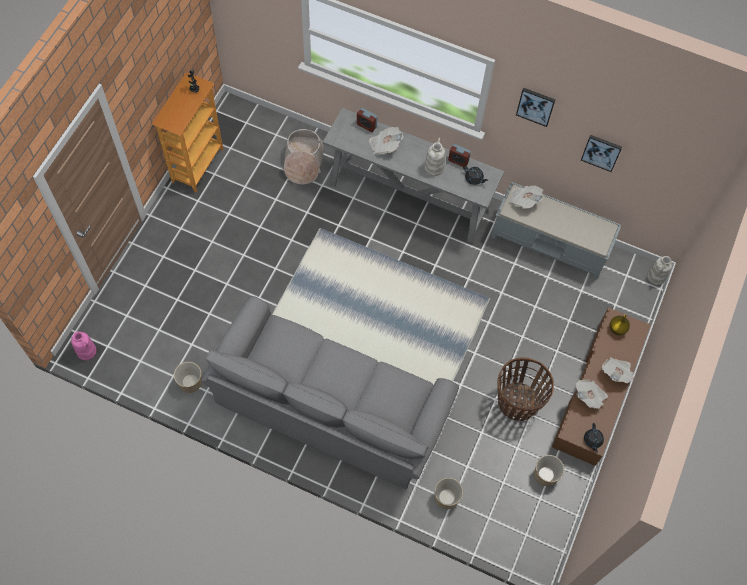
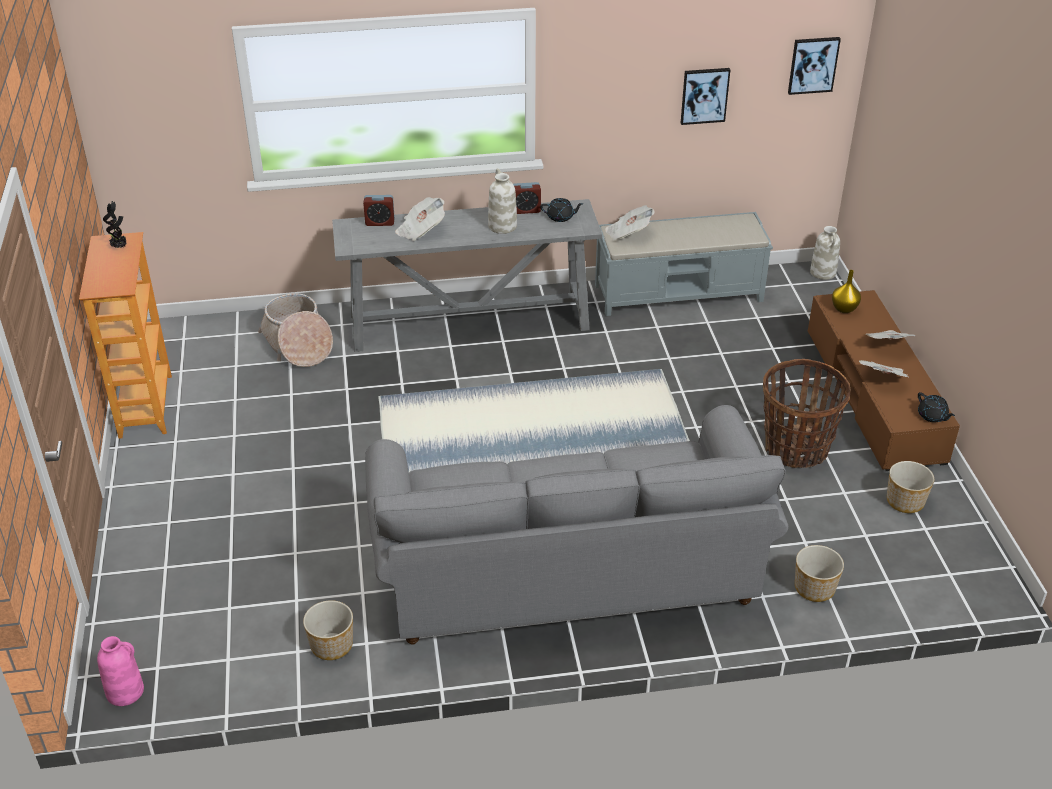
camera: 30 degrees left, 25 degrees down
(535, 106) = (604, 61): picture -> picture (813, 65)

